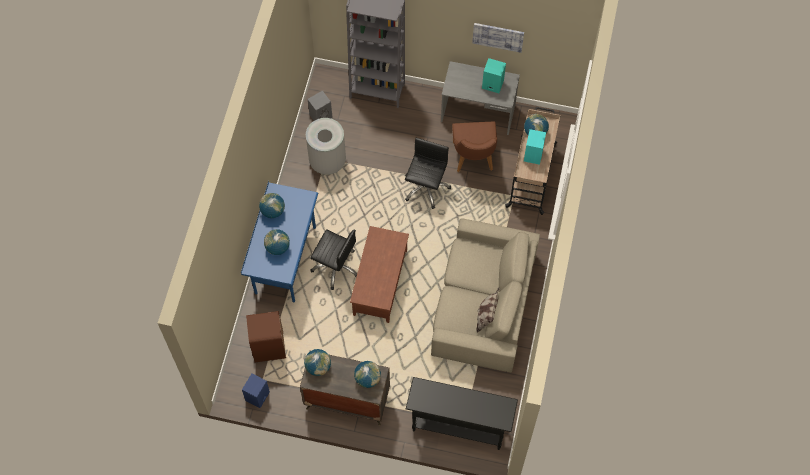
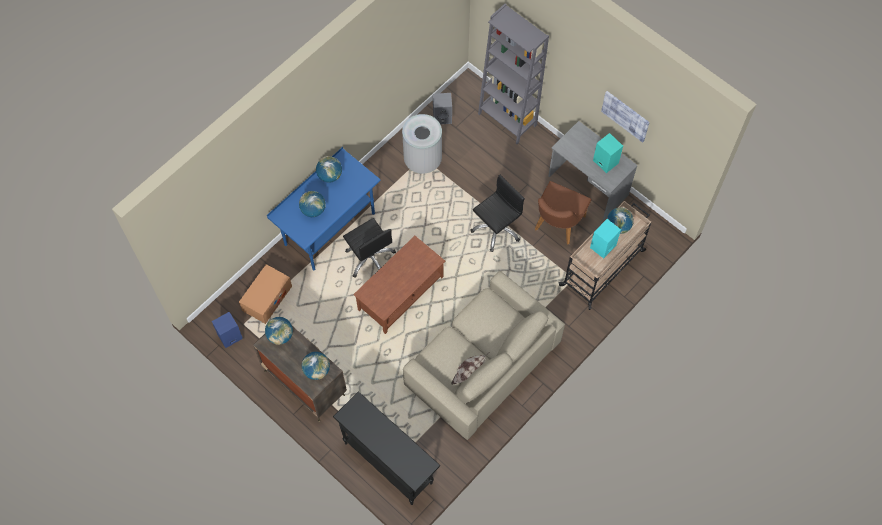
camera: 30 degrees right, 0 degrees up
(269, 347) = (267, 298): brown trash can -> cardboard box

